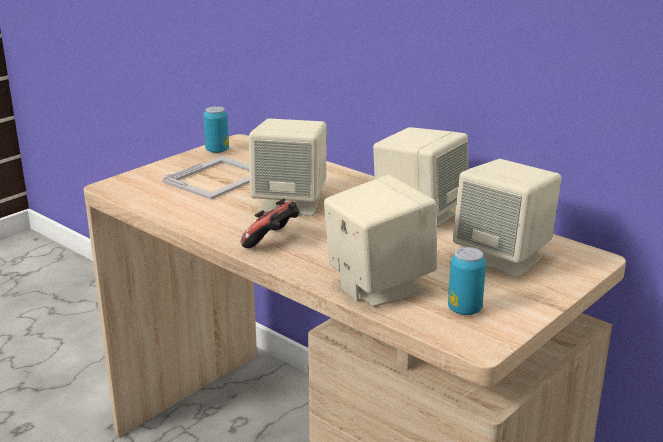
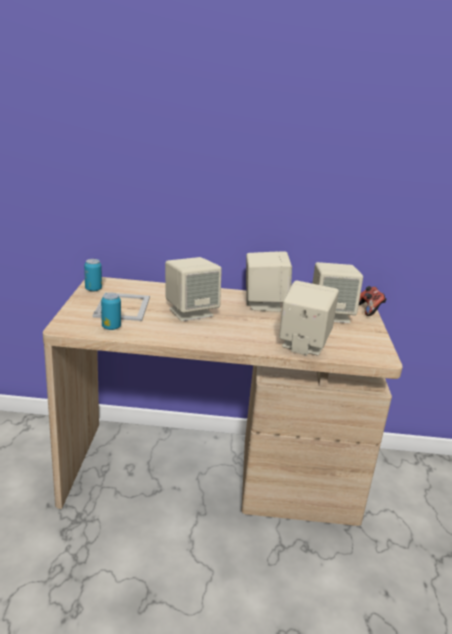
camera: 40 degrees left, 0 degrees up
(273, 241) = (217, 336): game controller -> game controller (369, 310)
(464, 309) = (354, 344): can -> can (111, 327)

